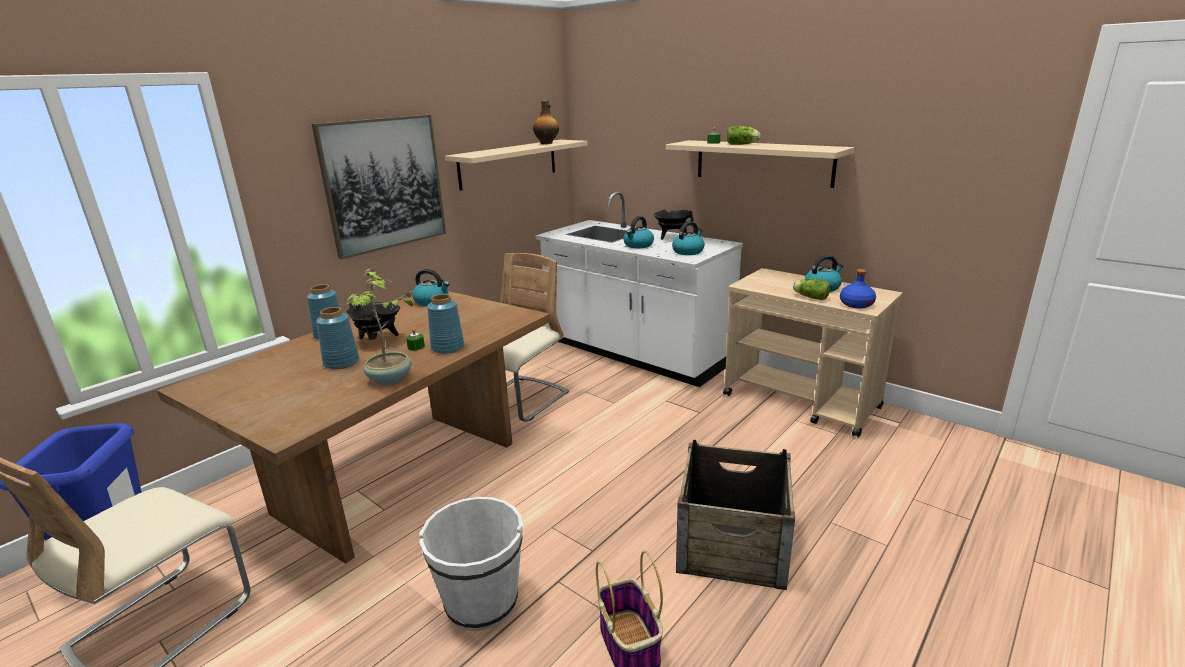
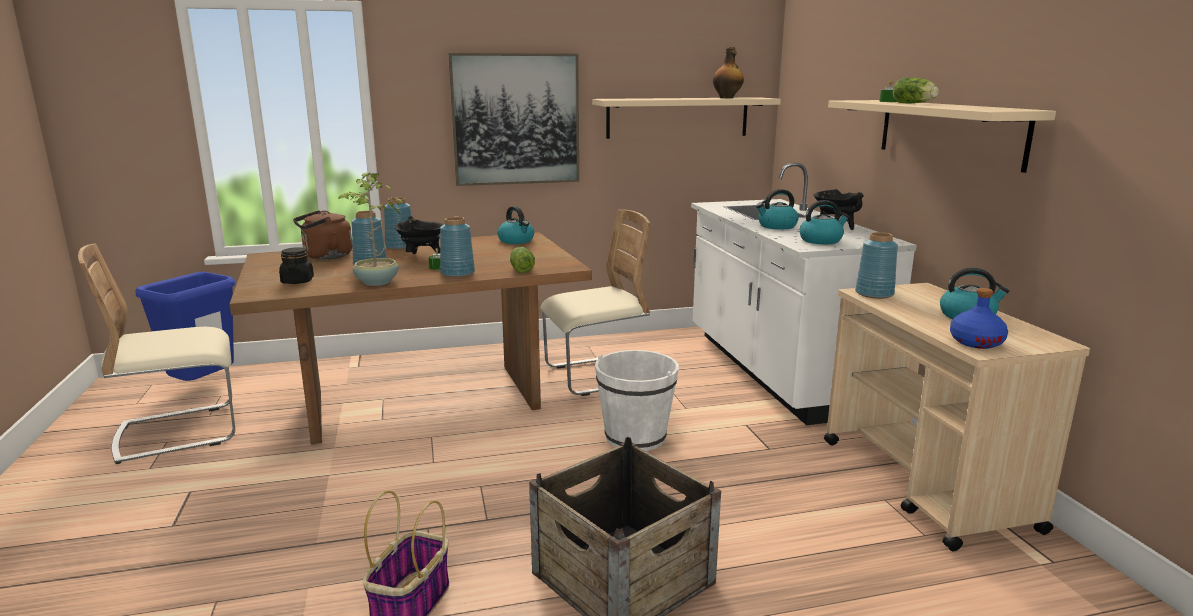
camera: 35 degrees right, 5 degrees down
(269, 367) = (325, 256): none -> brown kettle
(300, 403) = (297, 281): none -> black jar
(481, 602) = (355, 513): white bucket -> white bucket (635, 437)
(753, 284) = (875, 294): none -> blue vase
(809, 297) = (923, 321): lettuce -> lettuce (521, 269)

